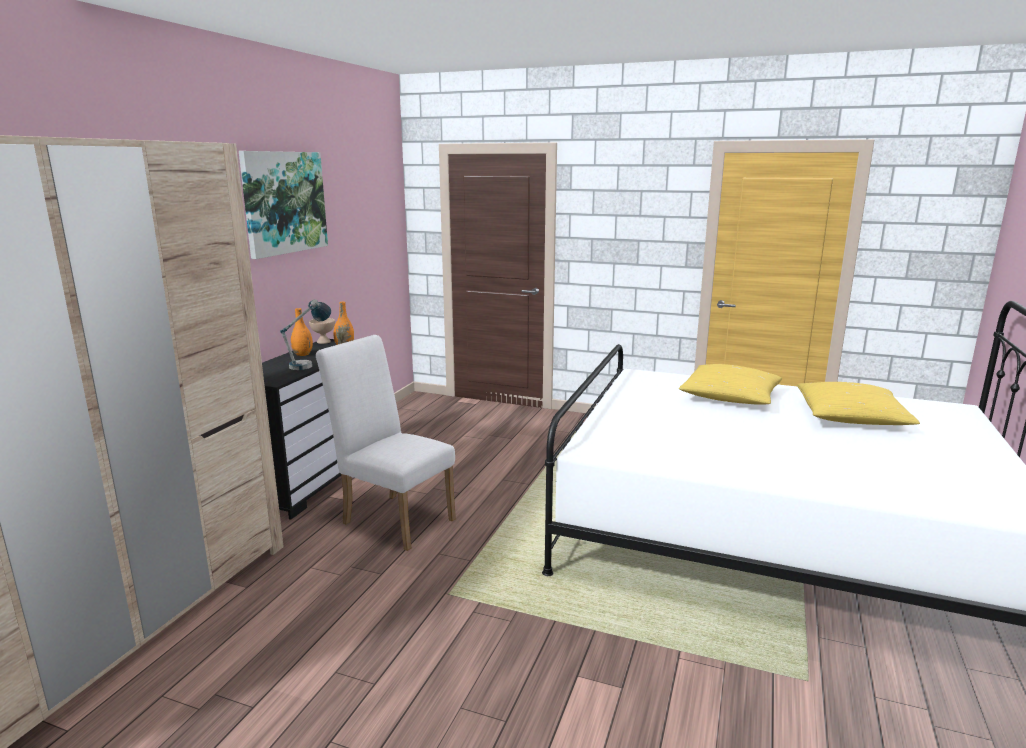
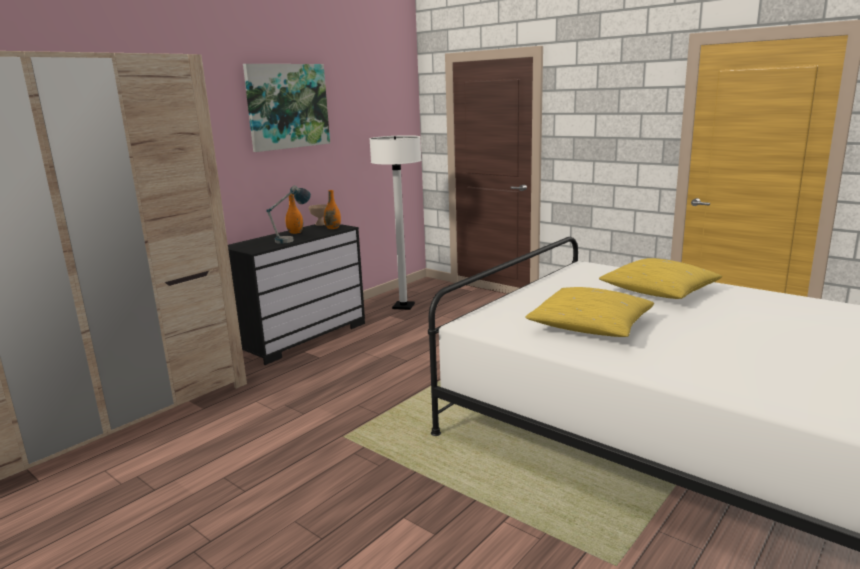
camera: 20 degrees right, 0 degrees up
(393, 518) = (341, 373): white chair -> none
(412, 429) = (403, 306): none -> white floor lamp
(851, 417) = (776, 319): yellow pillow -> yellow pillow (590, 326)

